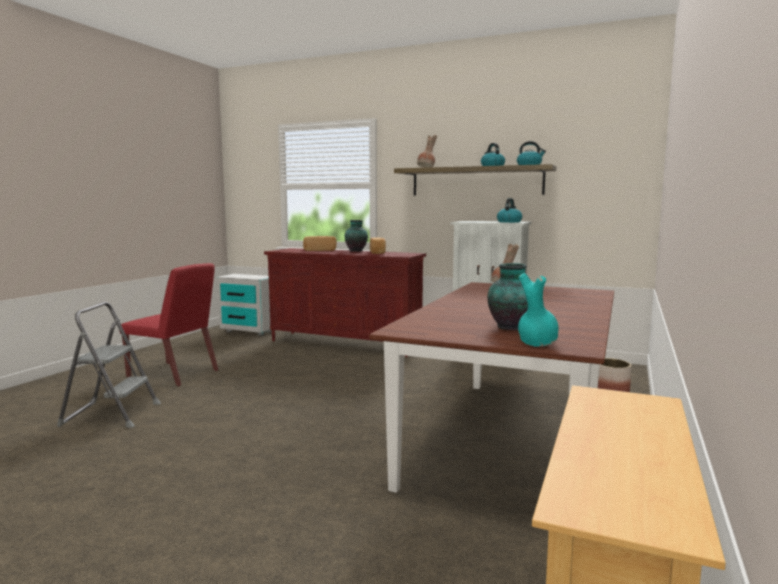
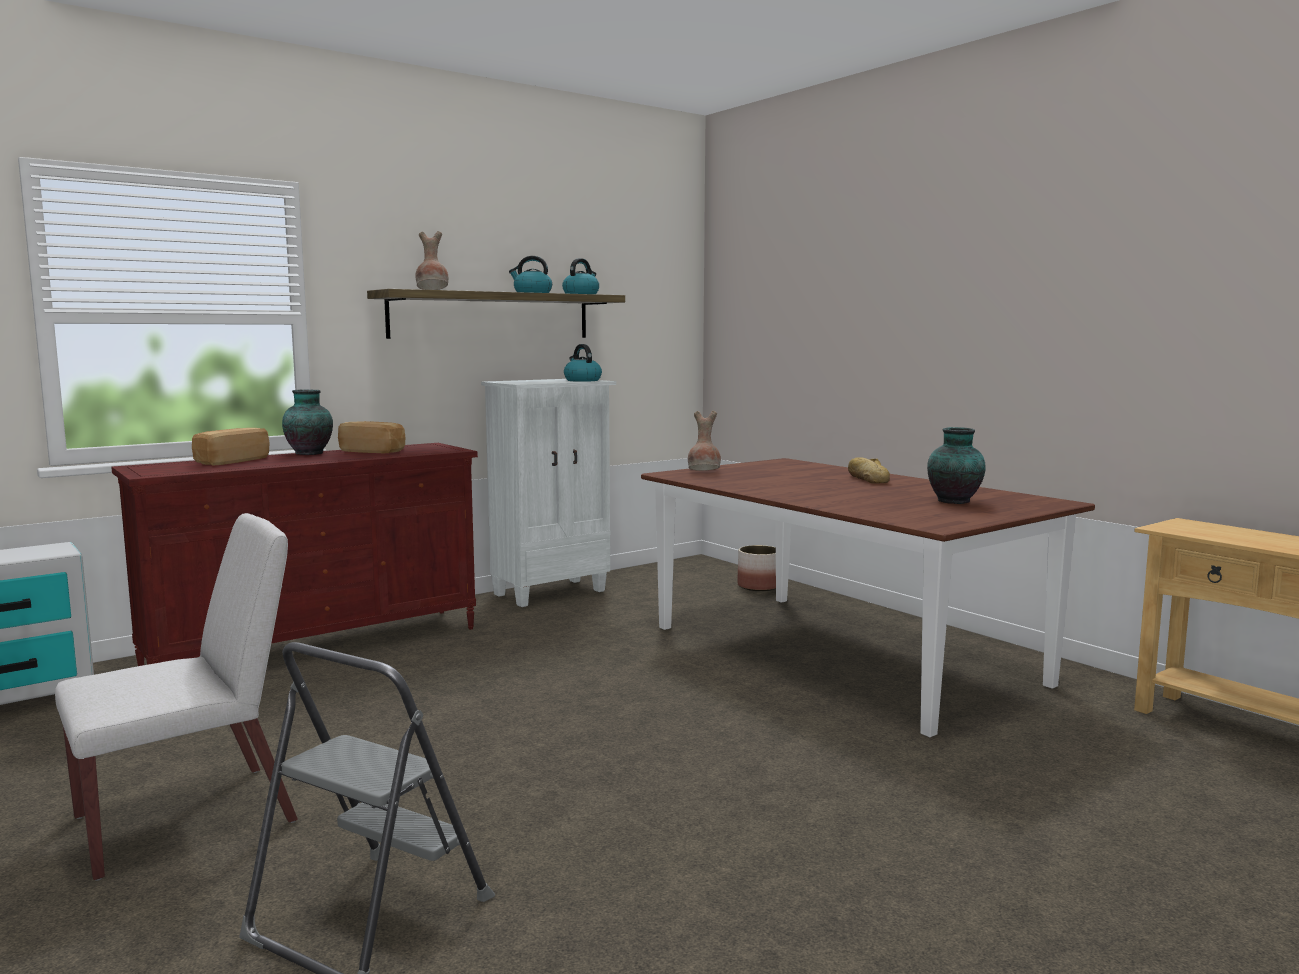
camera: 60 degrees left, 0 degrees up
(174, 374) = (189, 818): red chair -> white chair
(536, 343) = (1032, 506): turquoise vase -> none
(563, 307) = (867, 479): none -> bread

